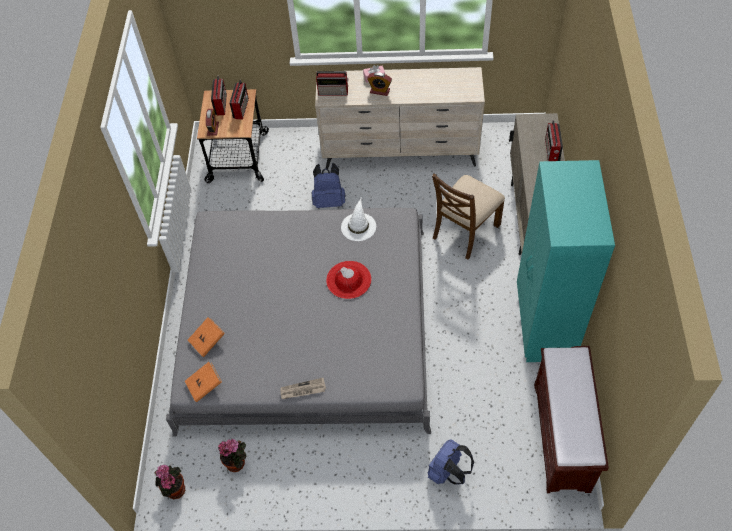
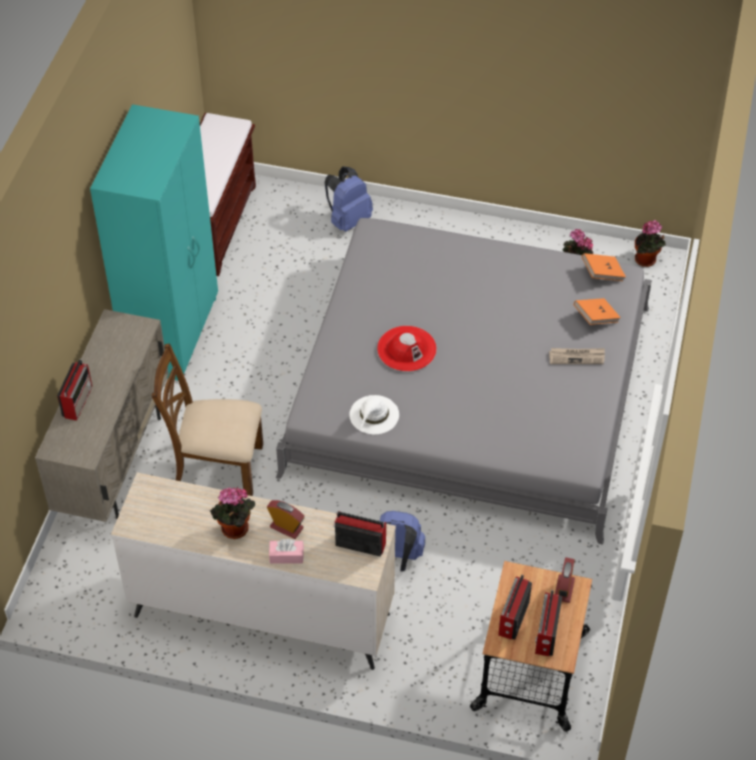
camera: 170 degrees left, 5 degrees down
(303, 390) = (490, 248): newspaper -> newspaper (577, 357)
(410, 83) = (234, 530): none -> potted plant
(465, 231) = (217, 466): brown chair -> brown chair turned 135 degrees counterclockwise

